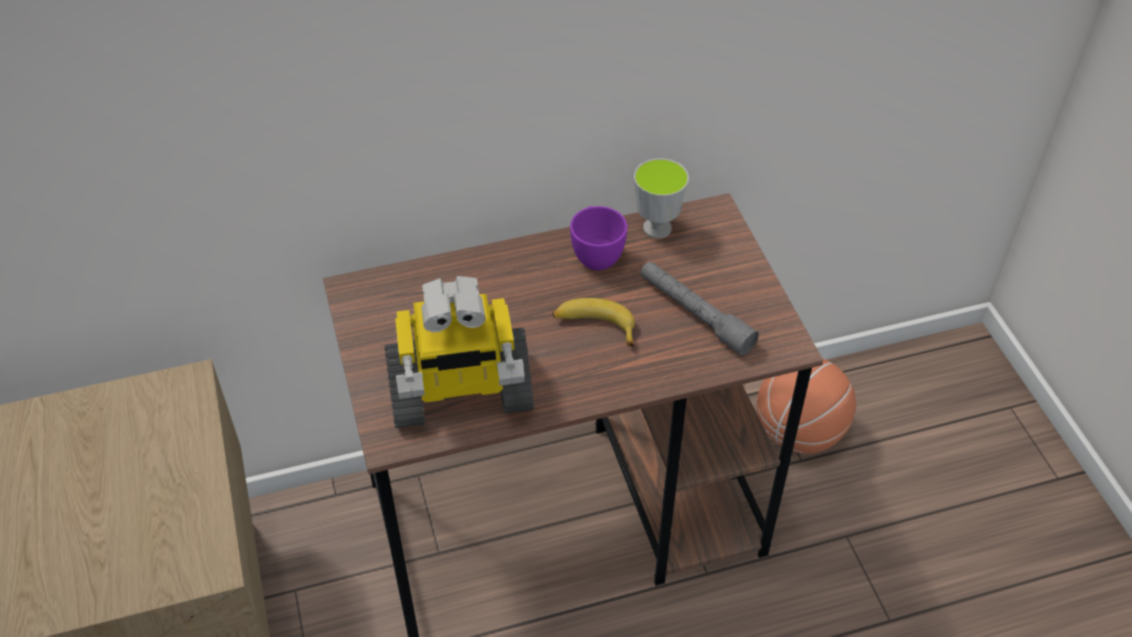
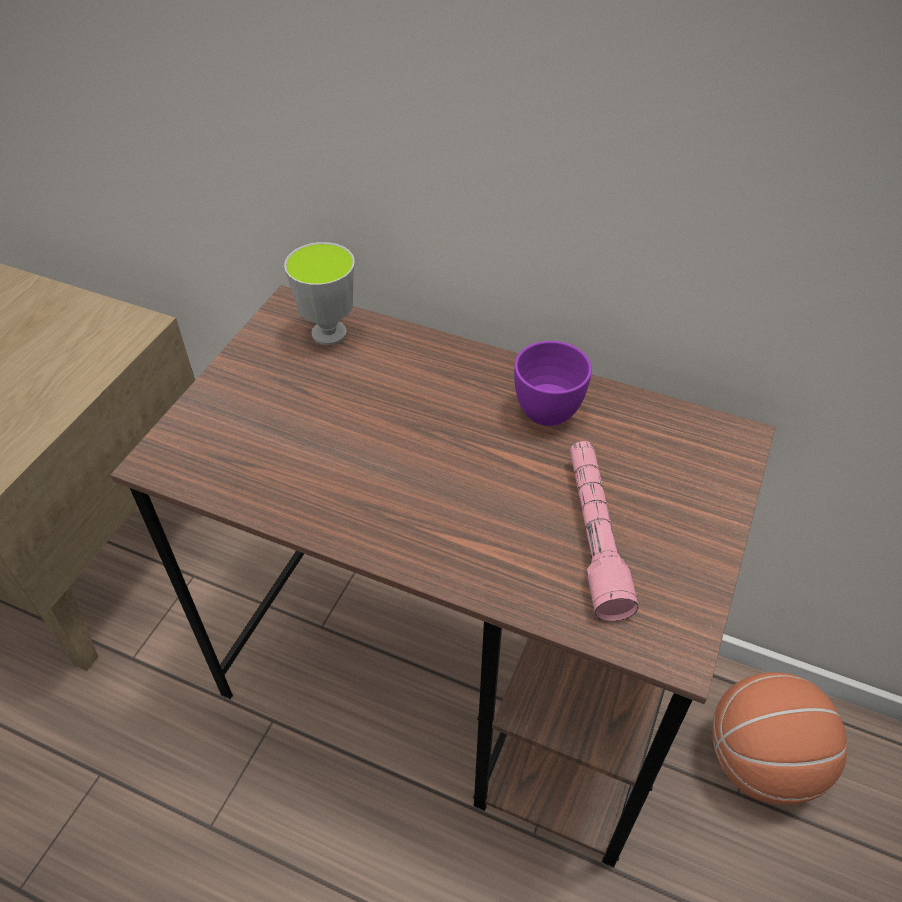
camera: 40 degrees right, 0 degrees up
(460, 393) = (267, 458): toy robot -> none
(594, 326) = (469, 477): banana -> none
(657, 228) = (647, 417): cup -> cup (329, 333)
(694, 314) = (595, 534): grey flashlight -> pink flashlight

